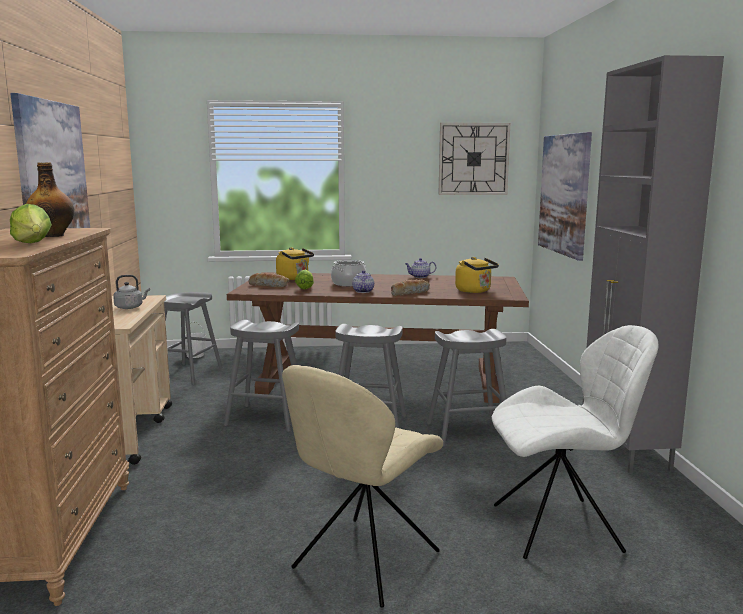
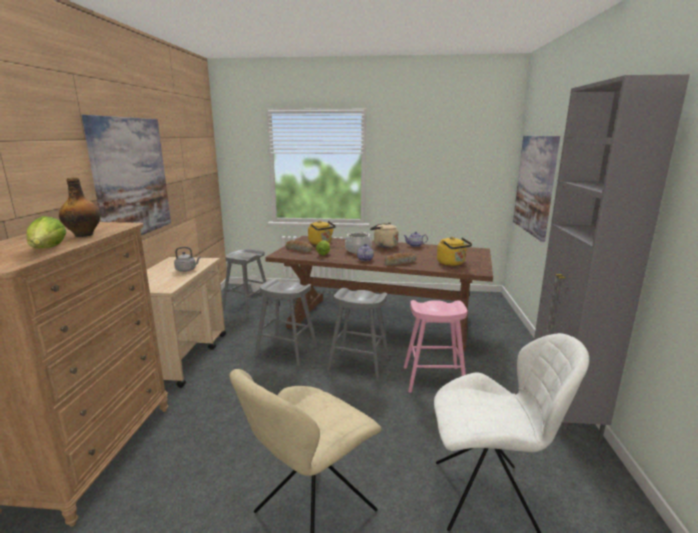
camera: 10 degrees right, 5 degrees up
(380, 278) = (384, 245): none -> beige kettle
(468, 432) = (434, 379): grey stool -> pink stool
(473, 159) = (465, 152): wall clock -> none

